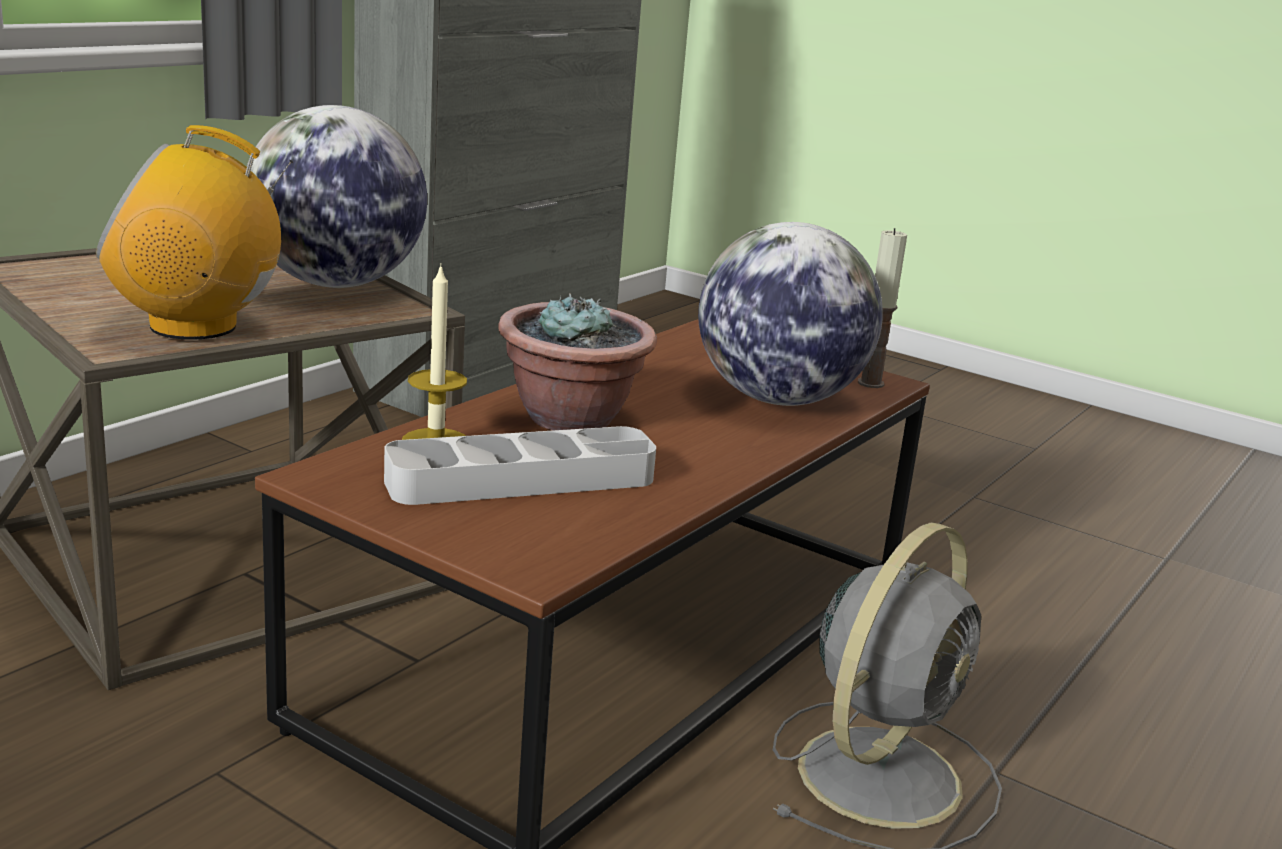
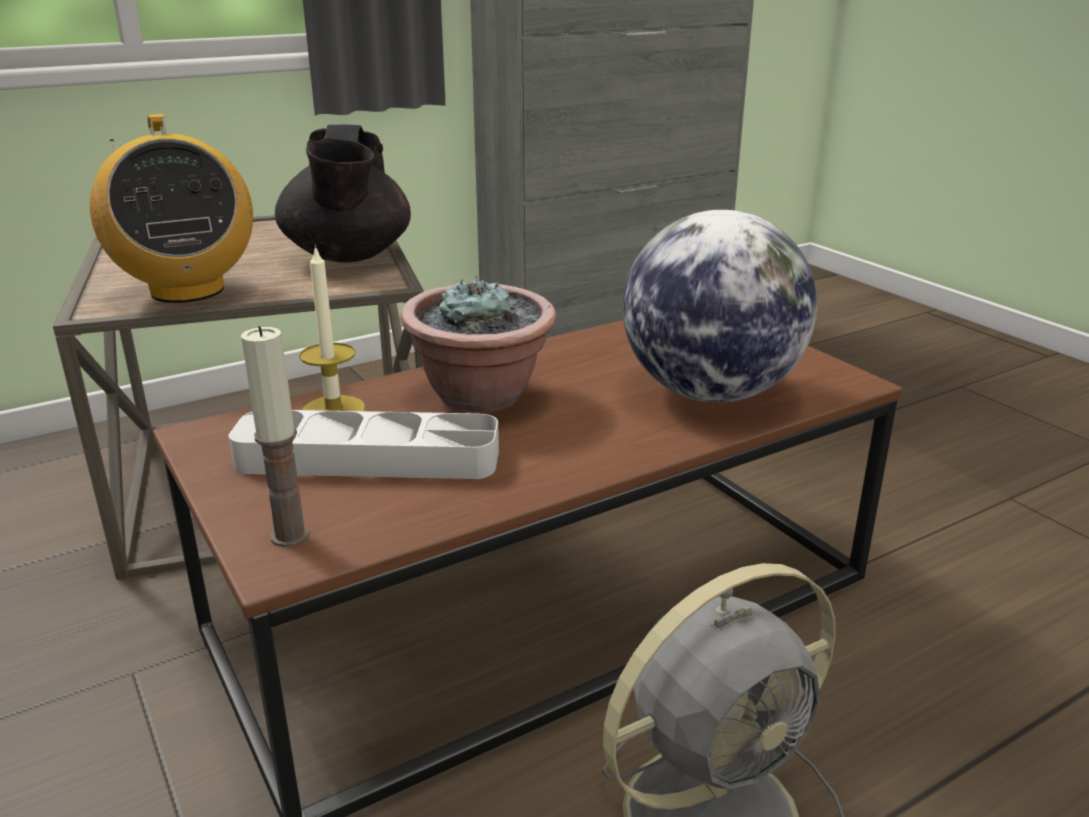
camera: 25 degrees right, 5 degrees up
(195, 326) = (187, 290): radio -> radio turned 135 degrees counterclockwise
(336, 284) = (348, 256): globe -> black teapot
(870, 383) = (831, 382): candle -> candle (290, 536)

